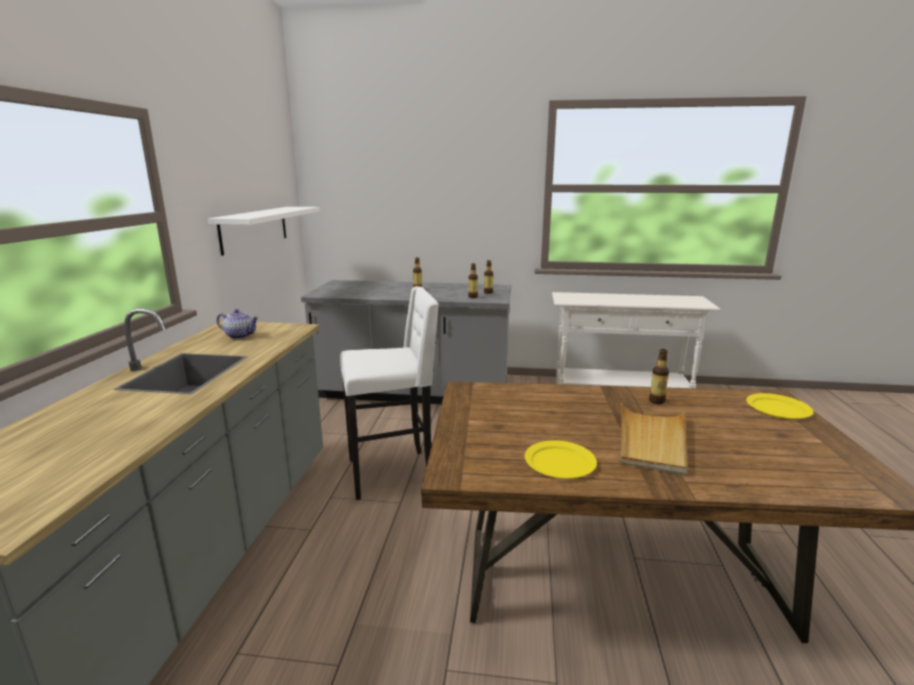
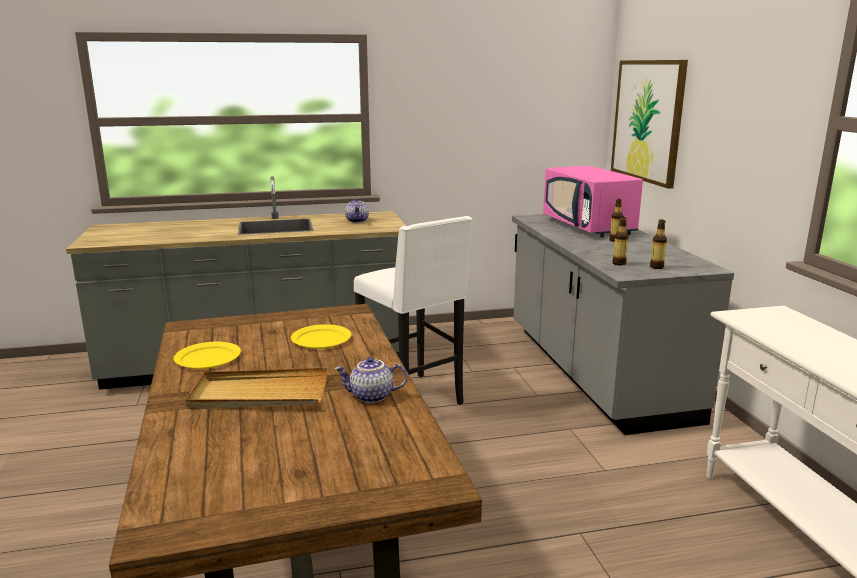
camera: 70 degrees right, 0 degrees up
(255, 228) = (501, 139): white shelf -> none
(360, 201) = (647, 121): none -> picture
(372, 287) = (589, 226): none -> pink microwave
(656, 401) = (371, 397): bottle -> teapot
(777, 409) = (391, 479): yellow plate -> yellow plate (321, 339)

